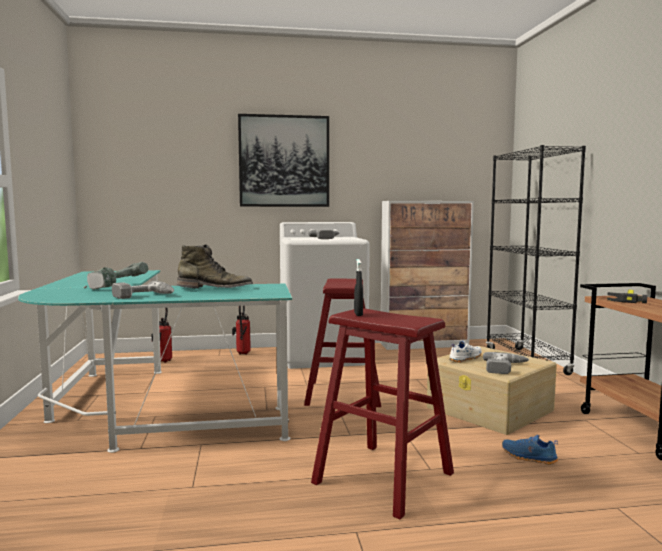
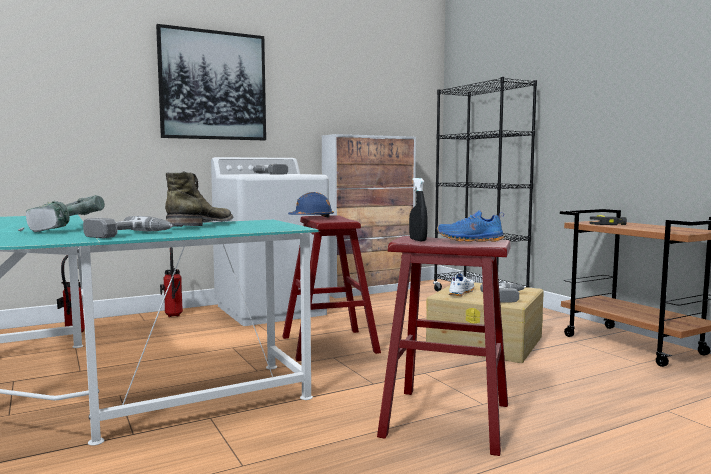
camera: 20 degrees left, 0 degrees up
(215, 288) = (202, 225): green boot -> green boot turned 45 degrees counterclockwise
(331, 281) = (312, 218): none -> blue hard hat
(528, 458) = (559, 380): blue shoe -> blue shoe (470, 240)

